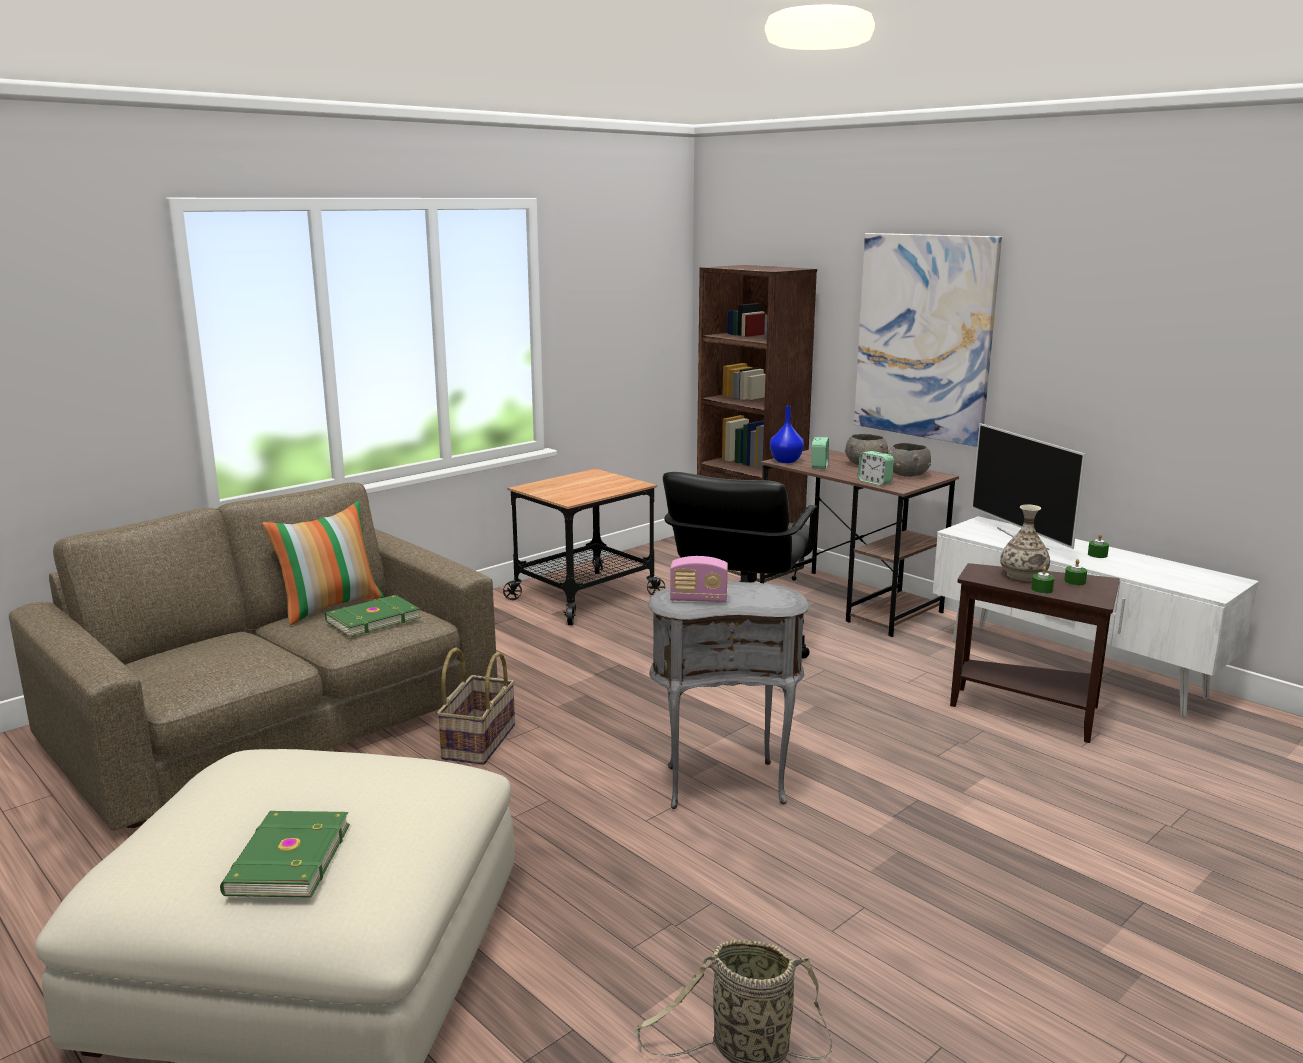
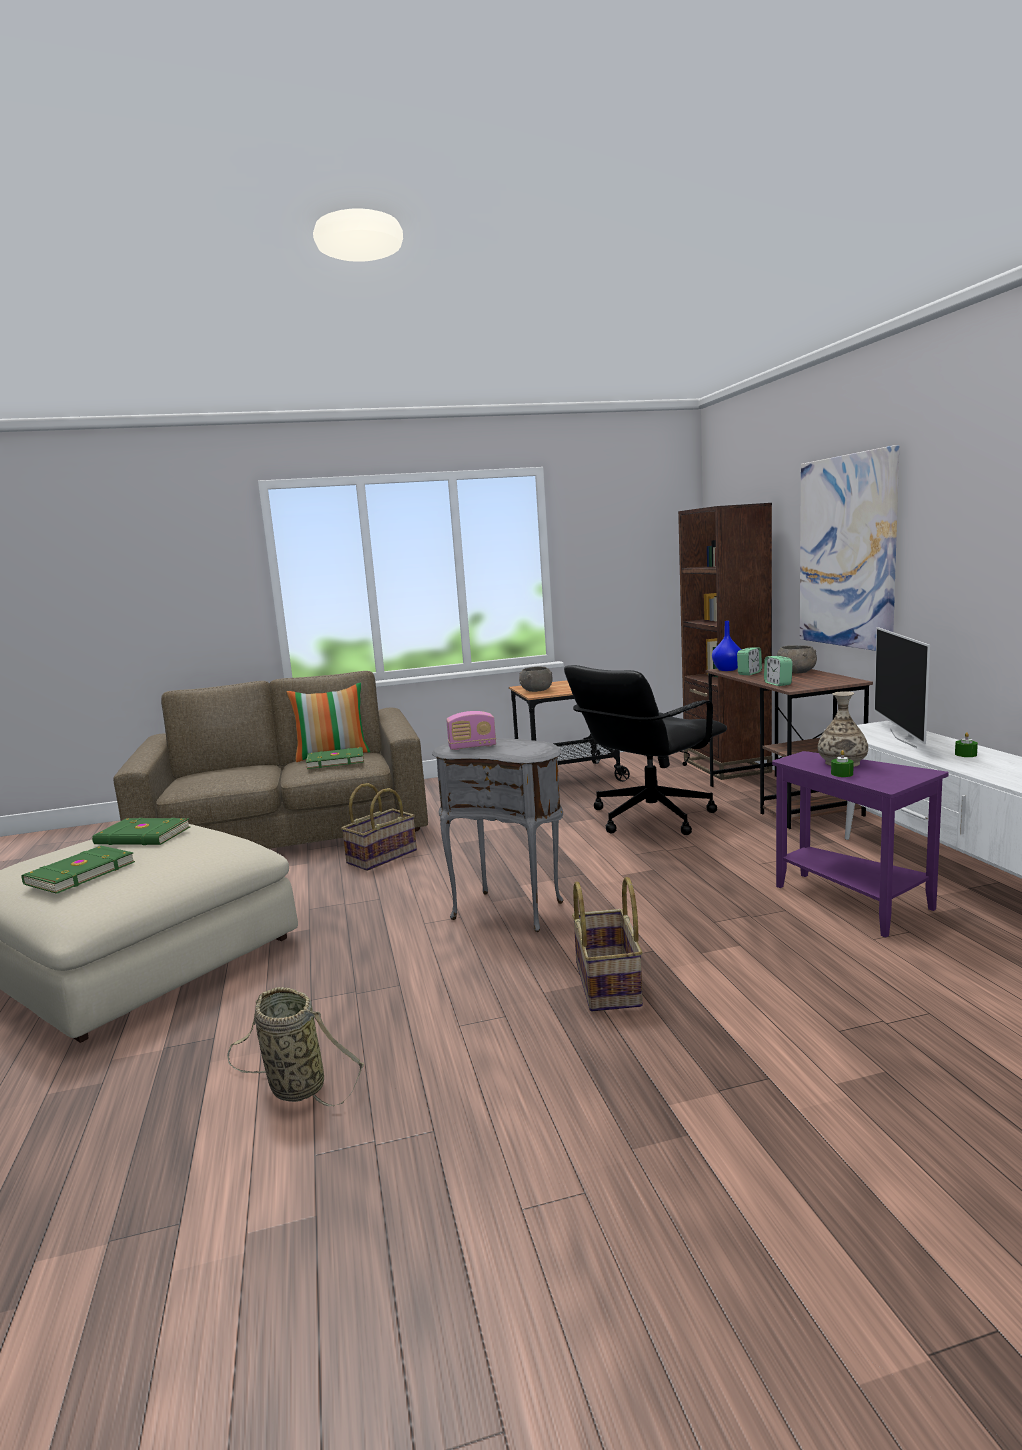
camera: 30 degrees right, 5 degrees down
(284, 783) = (142, 836): none -> green book
(698, 599) = (472, 747): radio -> radio turned 45 degrees counterclockwise
(907, 474) = (820, 679): grey bowl -> grey bowl (536, 690)
(919, 845) = (609, 984): none -> basket
(1030, 712) = (854, 903): brown side table -> purple side table
(1074, 581) = (890, 771): green candle -> none

